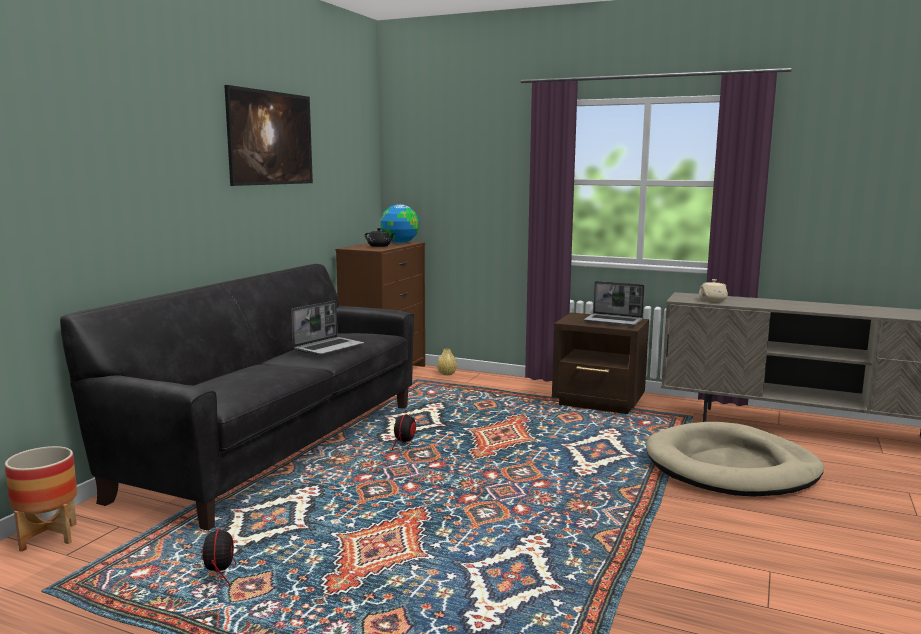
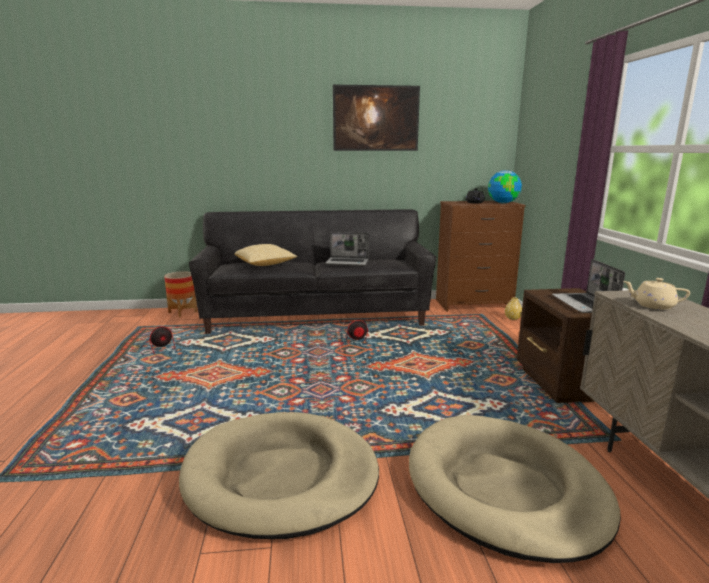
camera: 60 degrees right, 5 degrees up
(246, 379) = (265, 264): none -> pillow
(667, 547) = (281, 477): none -> beige dog bed

